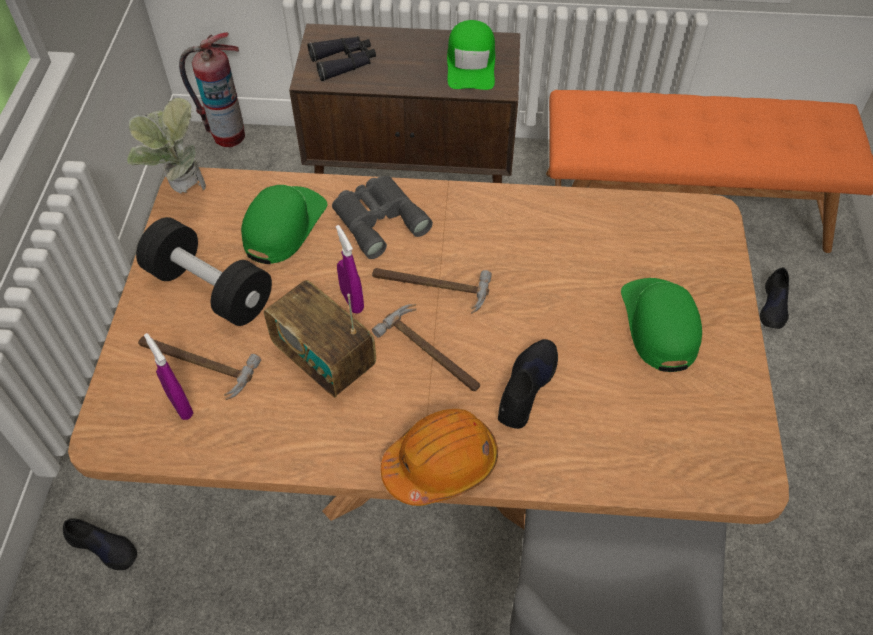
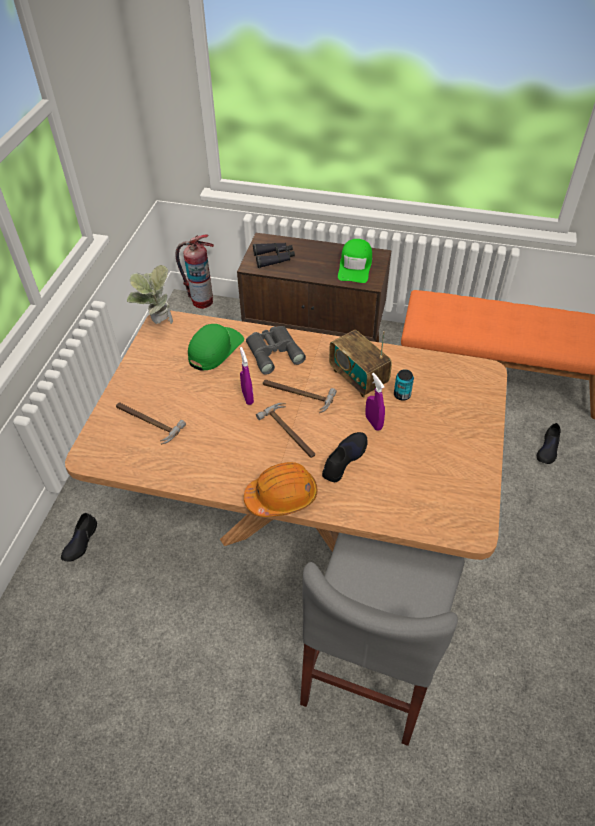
camera: 10 degrees right, 5 degrees down
(103, 547) = (80, 541): black shoe -> black shoe turned 75 degrees clockwise
(180, 405) = (134, 444): purple spray bottle -> purple spray bottle (373, 423)
(210, 289) = (164, 381): black dumbbell -> none
(324, 360) = (224, 429): radio -> radio (358, 378)
(592, 268) = (402, 395): none -> can
(659, 325) = (437, 433): green cap -> none

